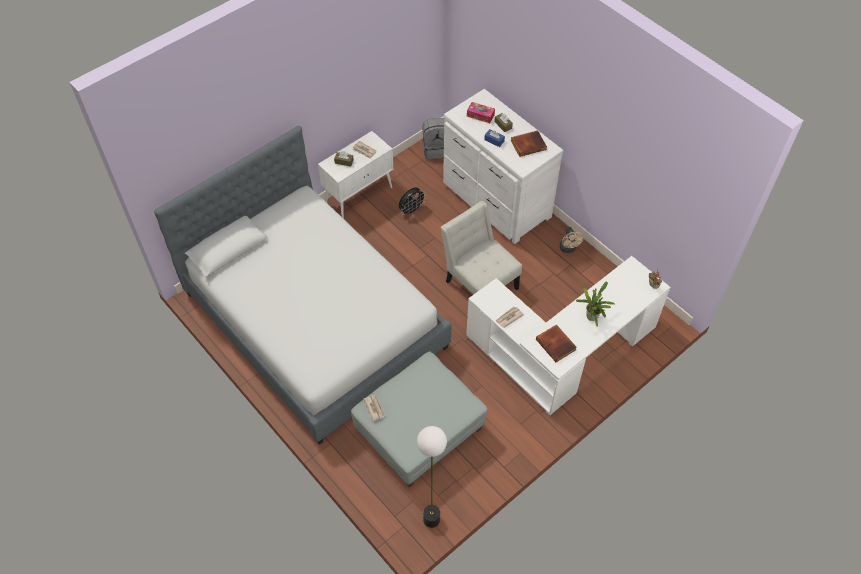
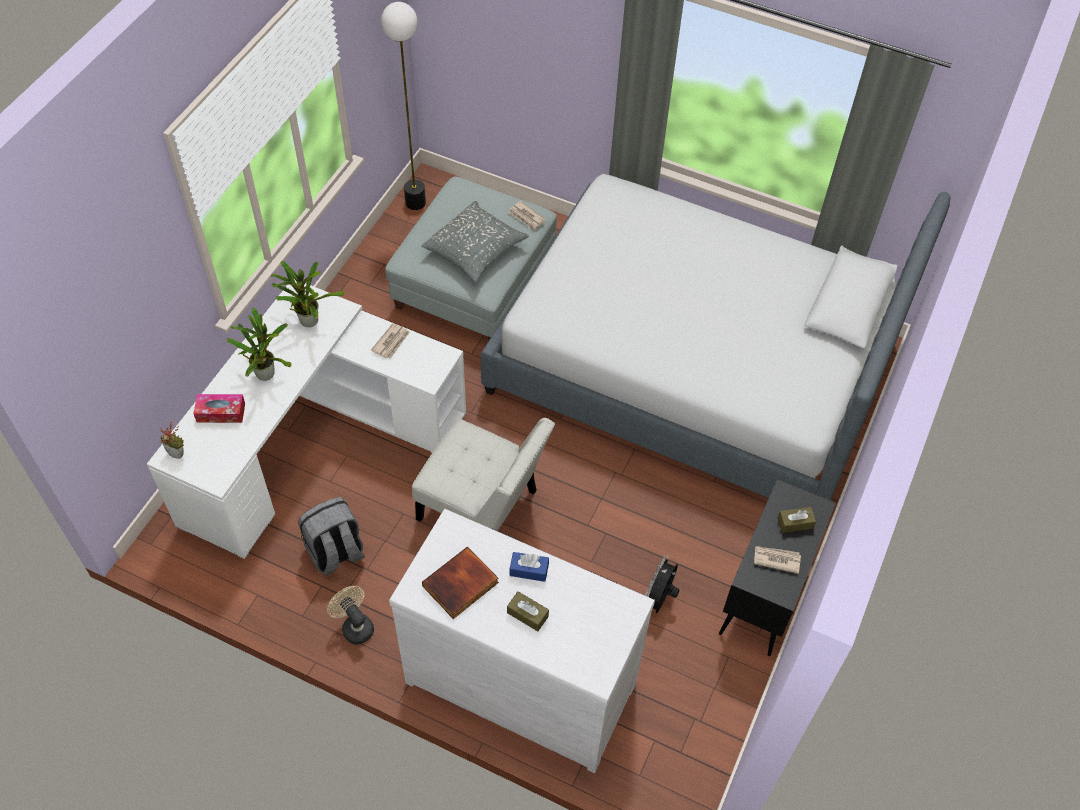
camera: 155 degrees right, 0 degrees up
(359, 195) = (764, 596): white cabinet -> black cabinet
(422, 393) = (475, 250): none -> grey pillow
(436, 149) = (689, 759): grey backpack -> grey backpack (335, 553)
(480, 115) = (582, 622): tissue box -> tissue box (221, 412)
(556, 344) = (308, 319): book -> potted plant

